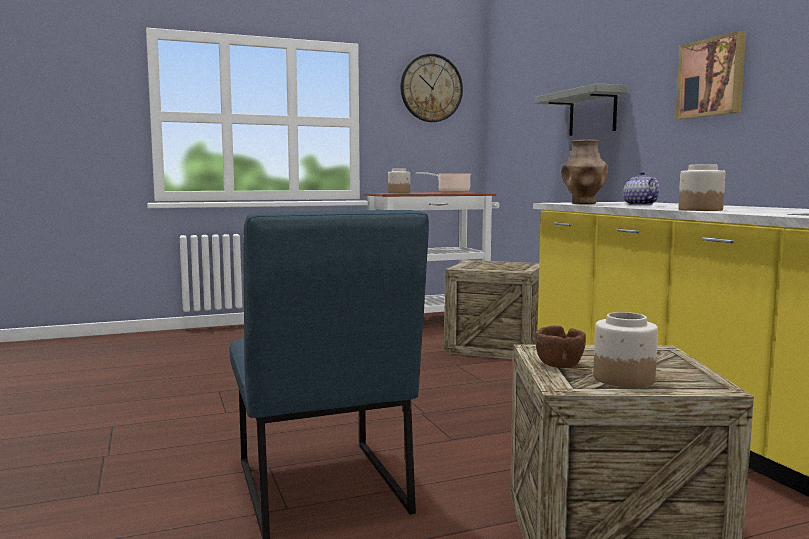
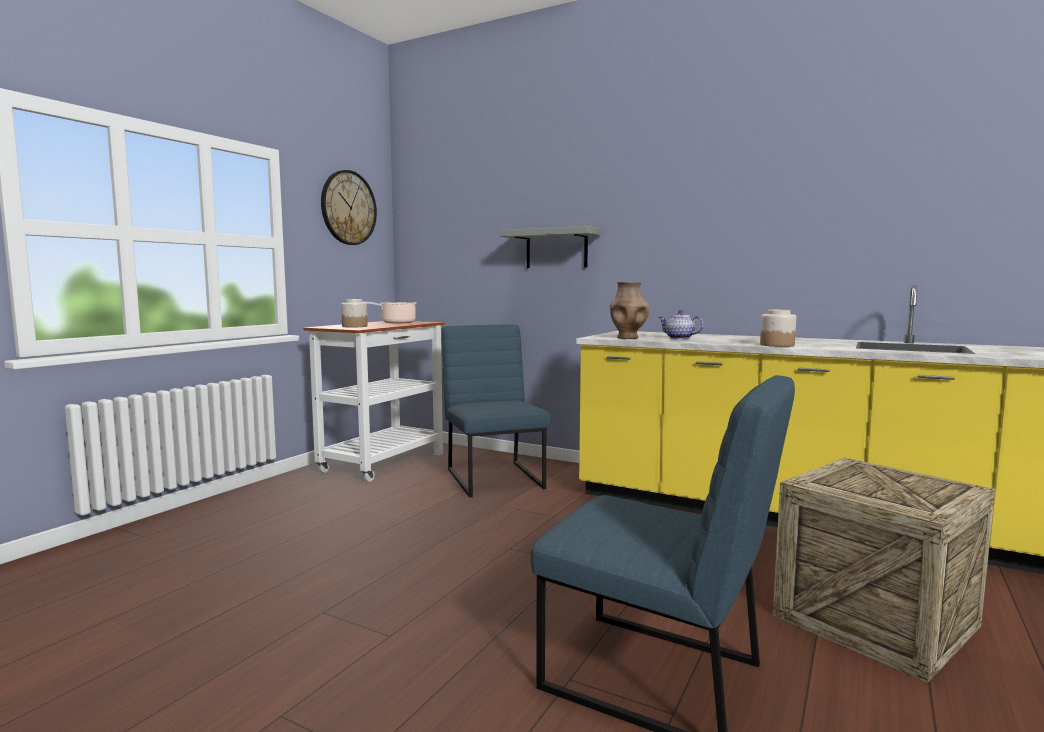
camera: 40 degrees left, 0 degrees up
(495, 346) = (494, 477): crate -> blue chair
(559, 365) = (864, 494): brown bowl -> none
(622, 379) = (922, 495): jar -> none
(712, 77) = (695, 232): picture -> none

